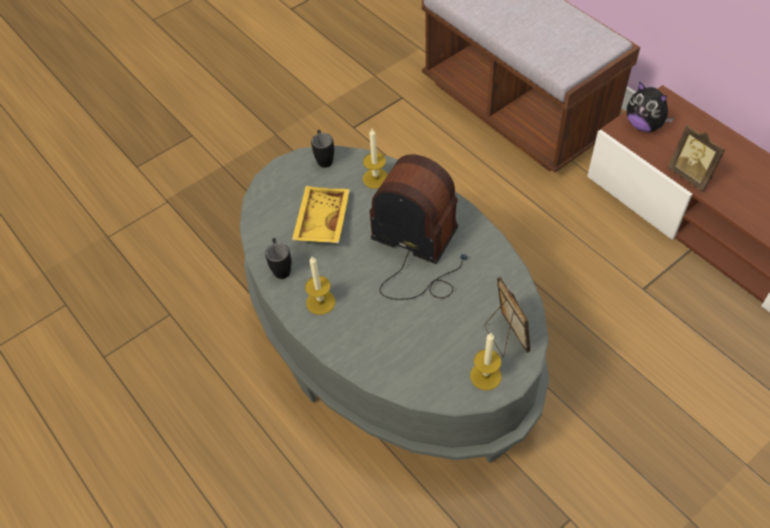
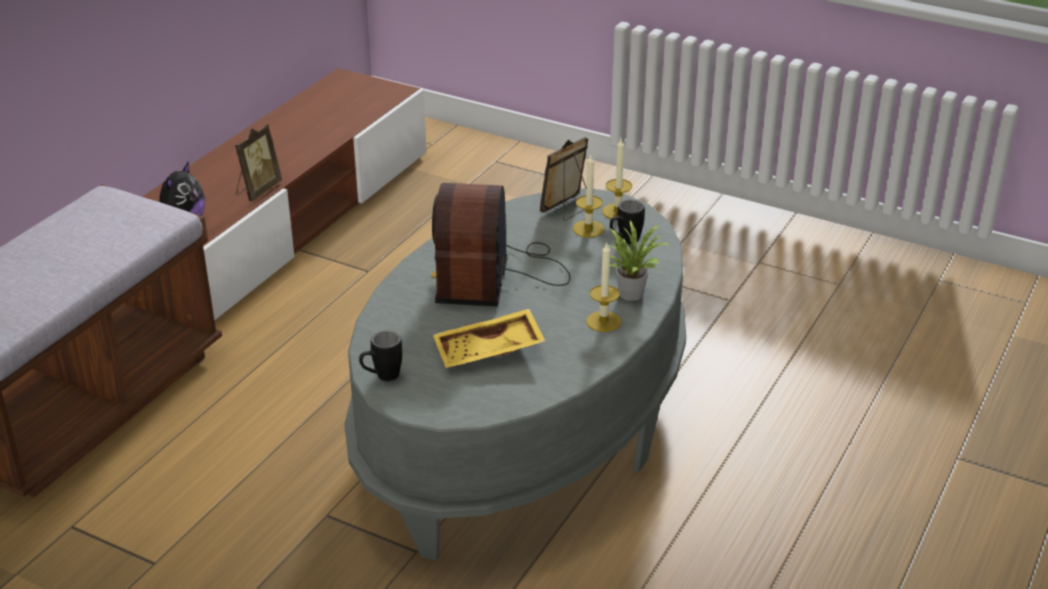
camera: 115 degrees left, 20 degrees down
(281, 267) = (576, 362): black mug -> black mug (624, 241)
(351, 337) = (631, 292): none -> potted plant
(375, 178) = (398, 328): candle -> candle (588, 229)

